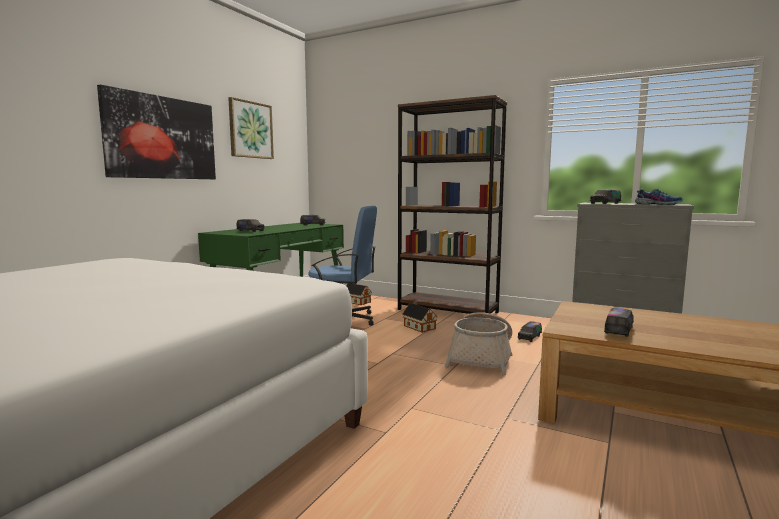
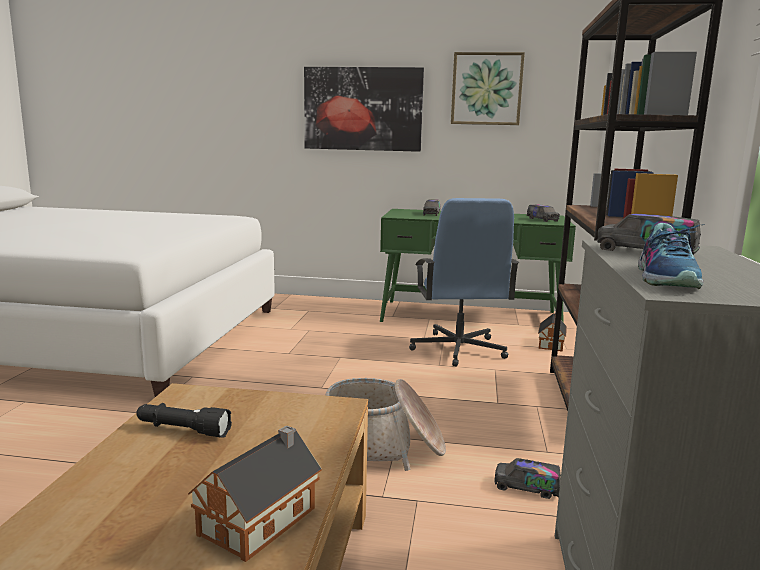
camera: 70 degrees right, 5 degrees up
(419, 327) = (480, 393): toy house -> toy house (262, 519)
(618, 330) = (182, 430): toy truck -> black flashlight

